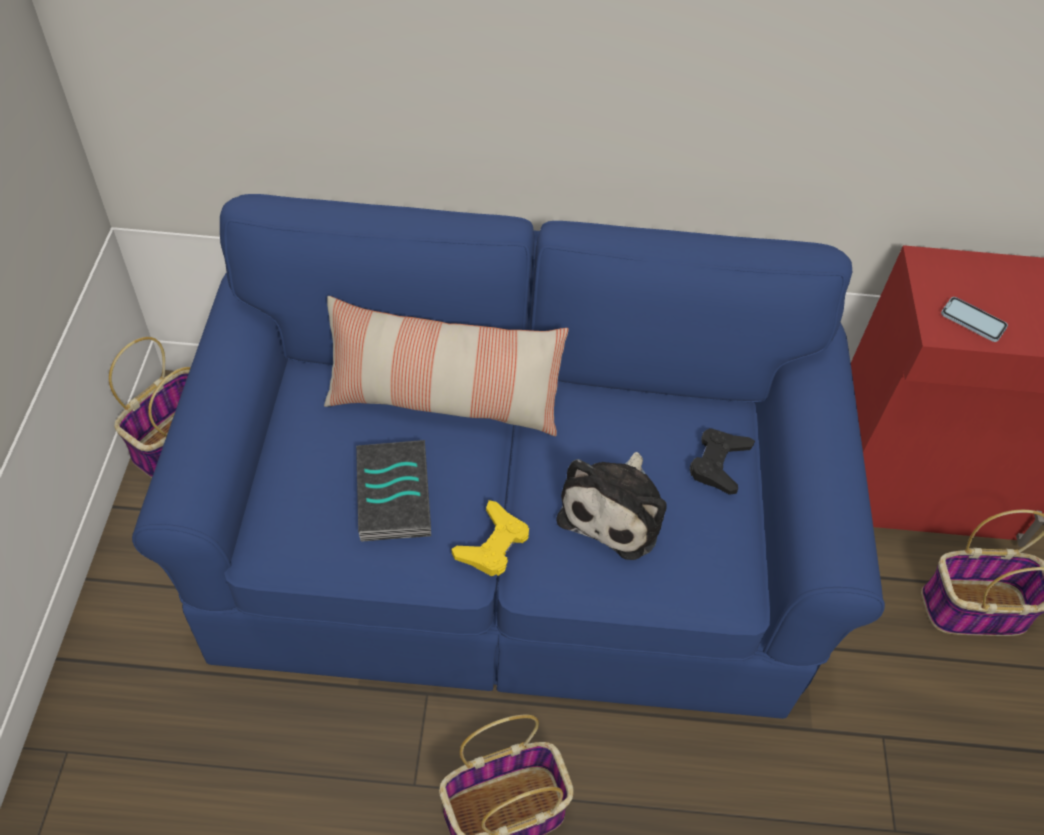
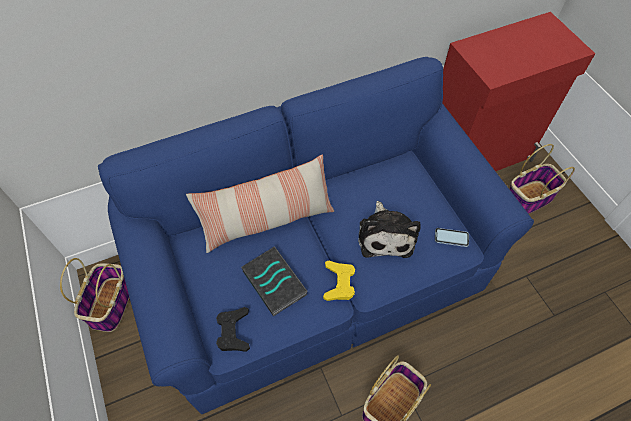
camera: 25 degrees left, 5 degrees up
(719, 463) = (417, 188): black game controller -> black game controller (233, 331)
(973, 321) = (503, 67): phone -> phone (451, 238)

